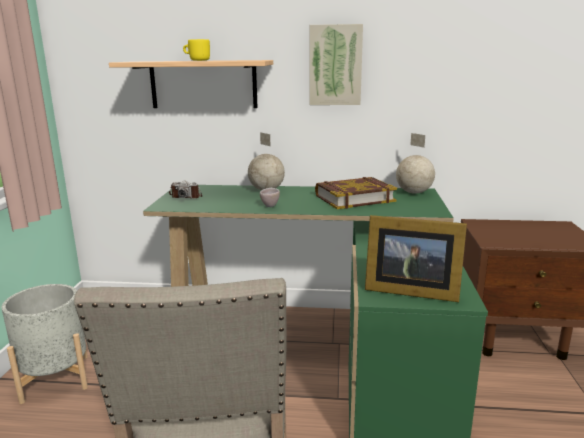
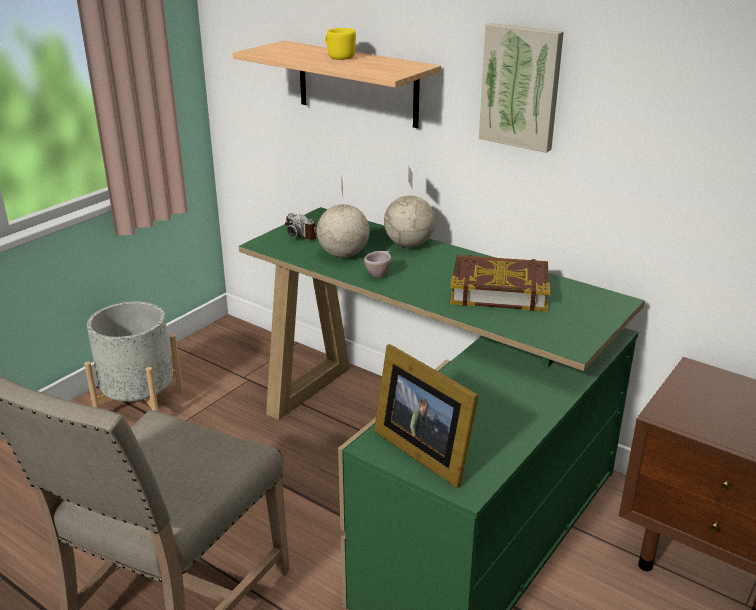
camera: 30 degrees right, 10 degrees up
(414, 193) = (598, 301): globe -> globe (343, 255)

